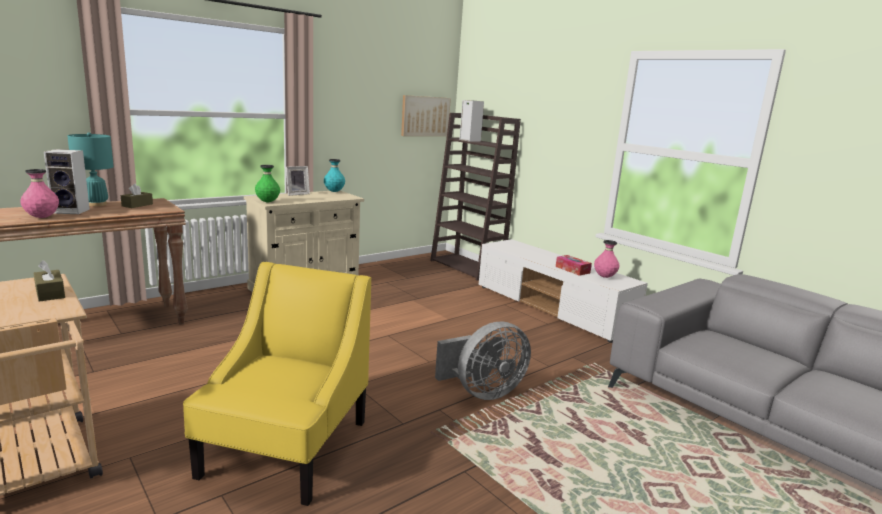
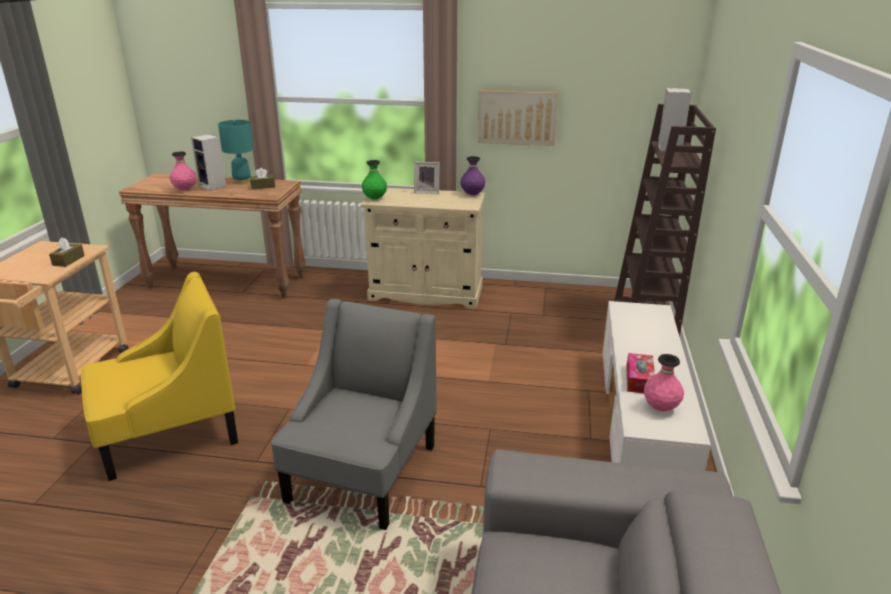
camera: 50 degrees right, 10 degrees up
(334, 191) = (472, 194): turquoise vase -> purple vase
(425, 116) = (637, 104): picture -> picture (517, 117)
(483, 392) = (362, 473): grey fan -> grey armchair

